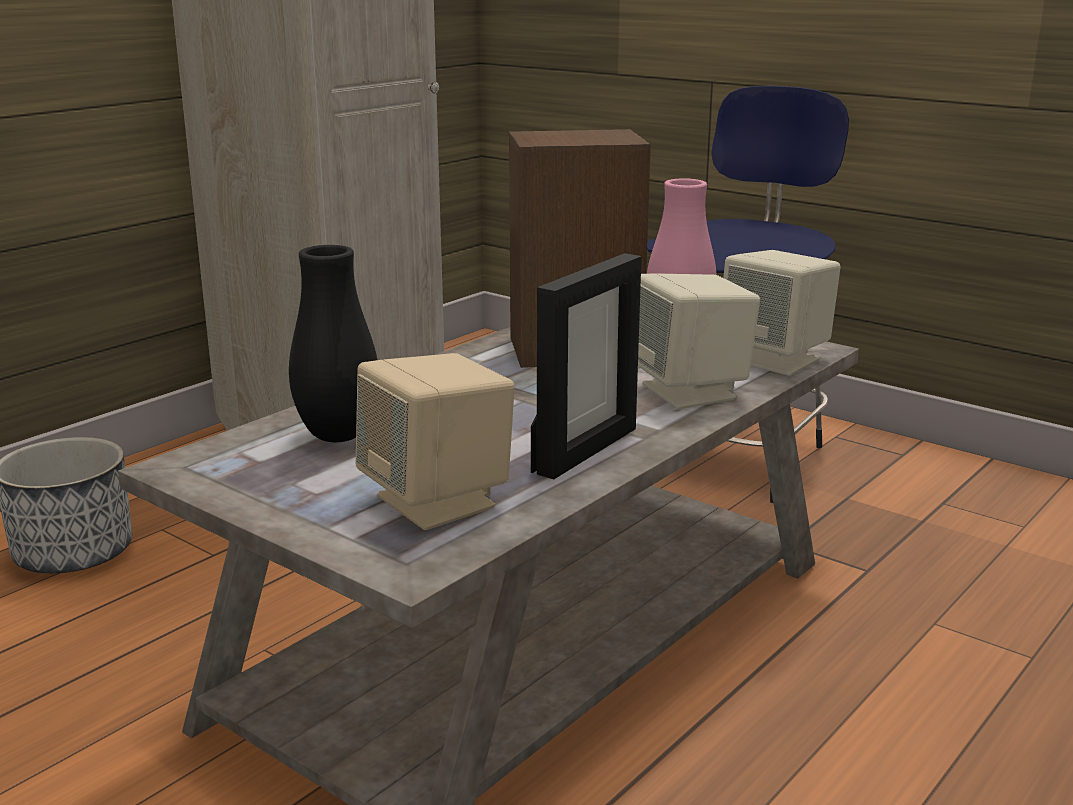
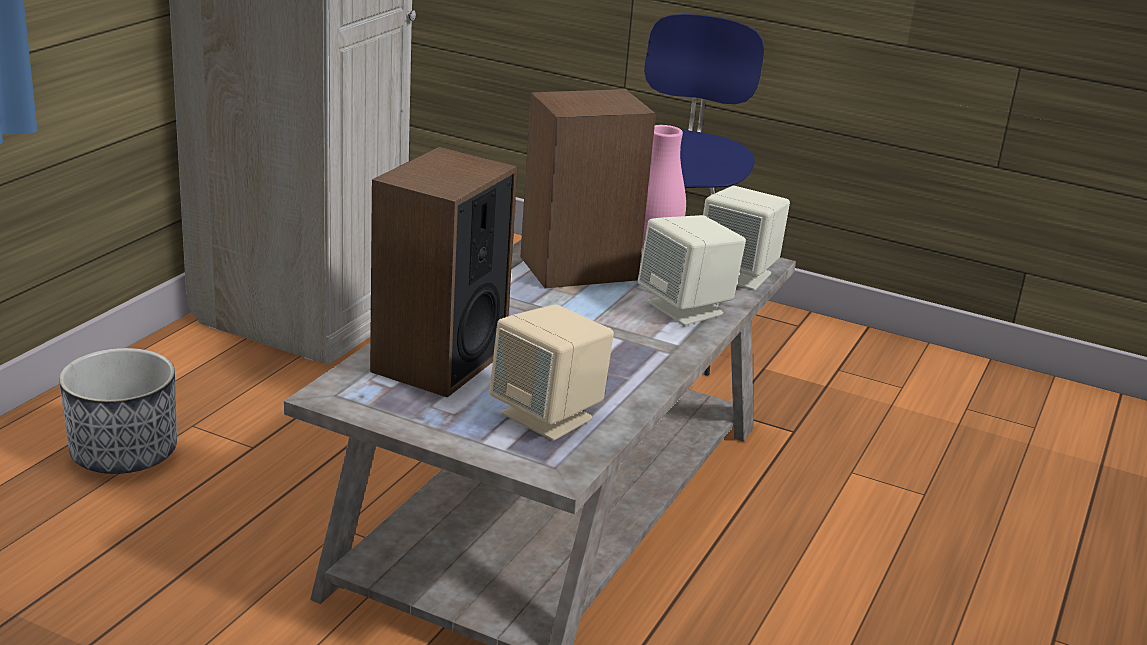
camera: 15 degrees left, 5 degrees up
(338, 436) = (438, 361): black vase -> speaker
(585, 450) = (632, 366): picture frame -> none

